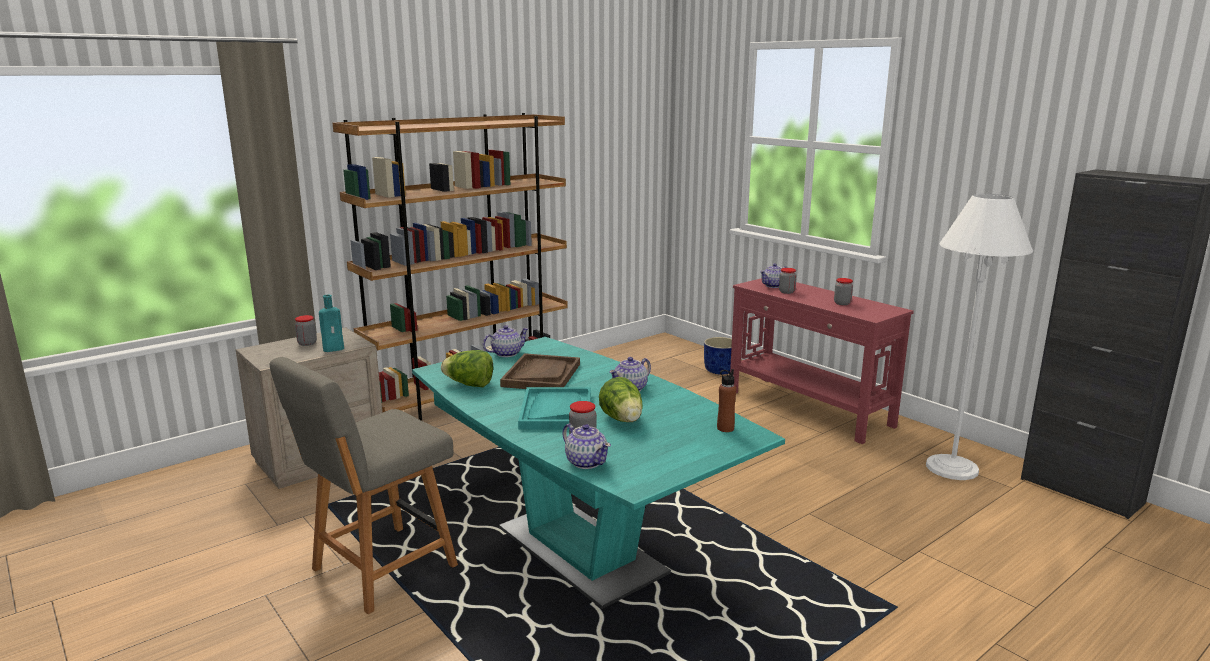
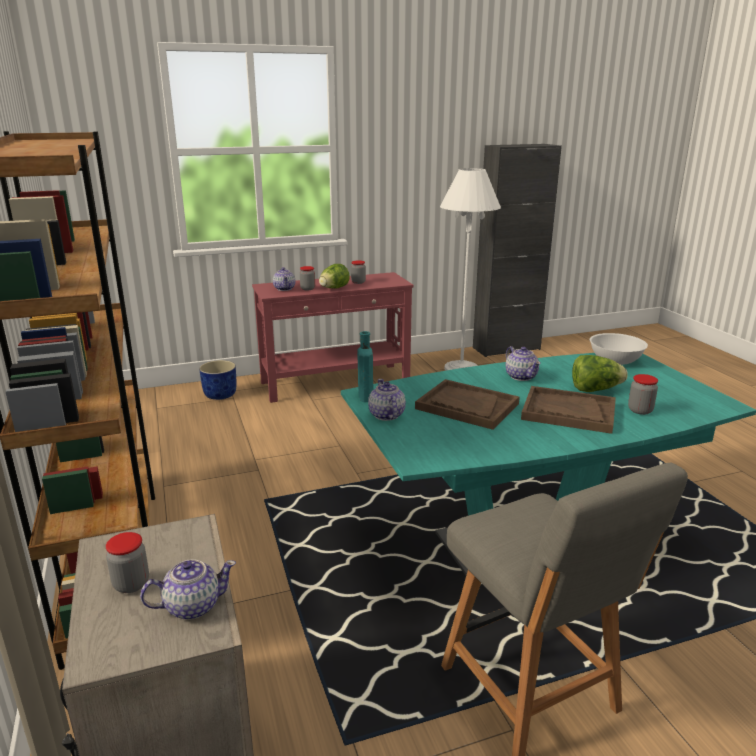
camera: 70 degrees left, 5 degrees up
(335, 349) = (196, 553): turquoise bottle -> turquoise bottle (365, 396)
(469, 385) = (479, 445): lettuce -> lettuce (333, 288)
(556, 411) = (568, 412): turquoise tray -> brown tray
(586, 462) = (684, 415): teapot -> teapot (192, 606)
(725, 428) = (615, 361): brown bottle -> white bowl

